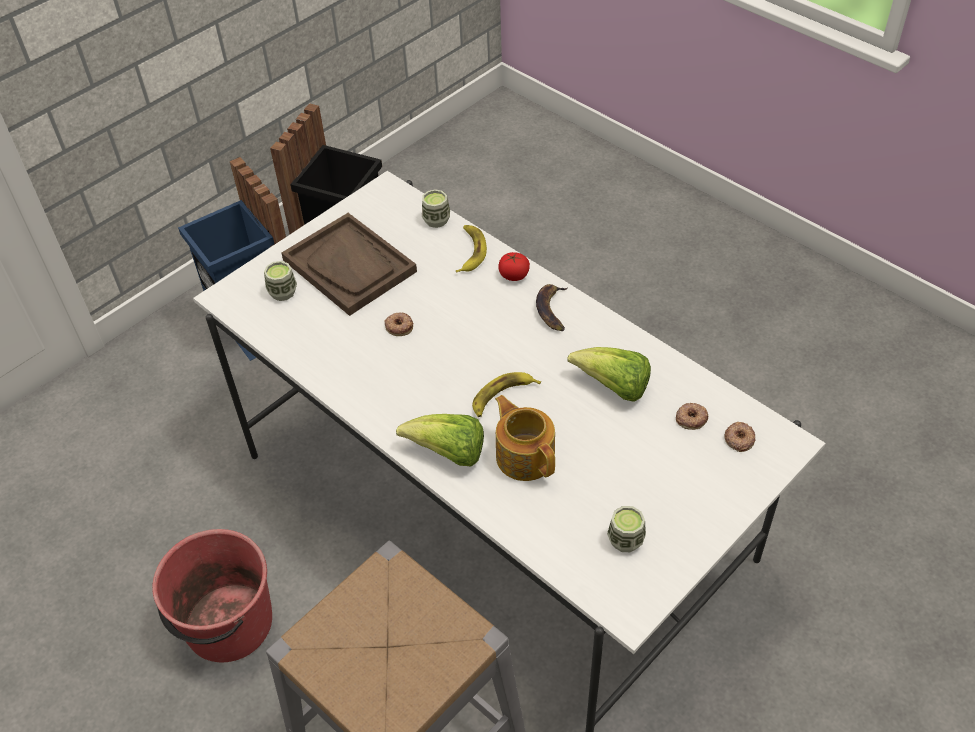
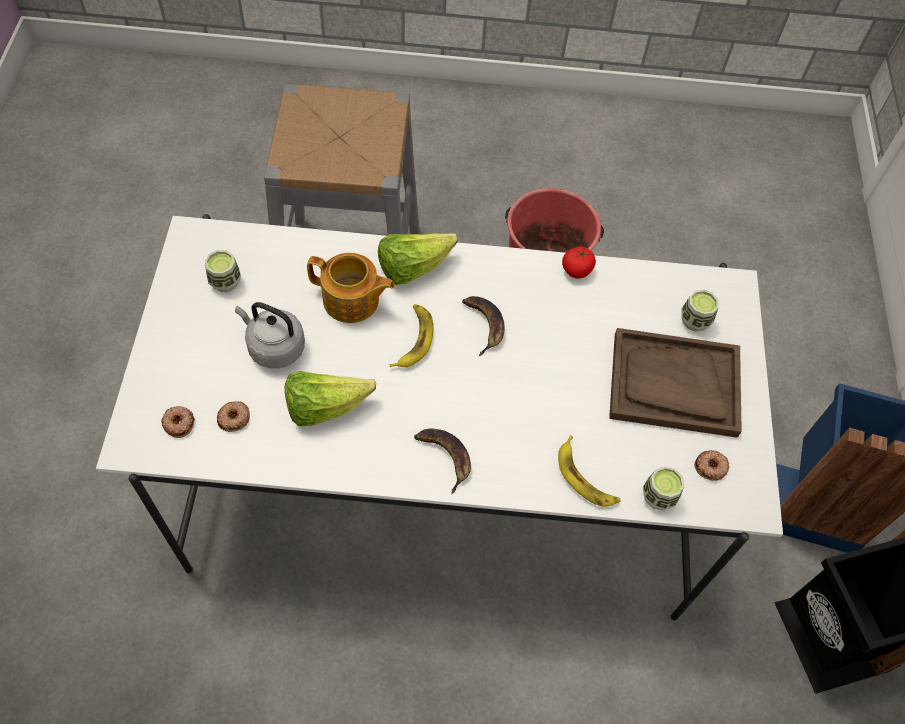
camera: 135 degrees right, 10 degrees up
(399, 326) = (563, 351): donut -> donut (711, 467)
(437, 376) = (484, 325): none -> banana
(514, 275) = (516, 475): tomato -> tomato (576, 270)
(621, 455) = (274, 347): none -> grey kettle

